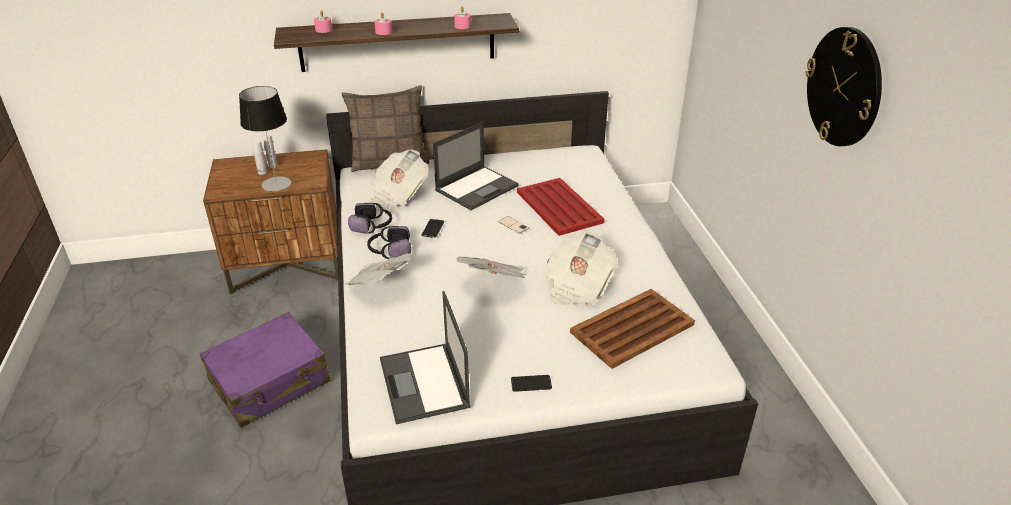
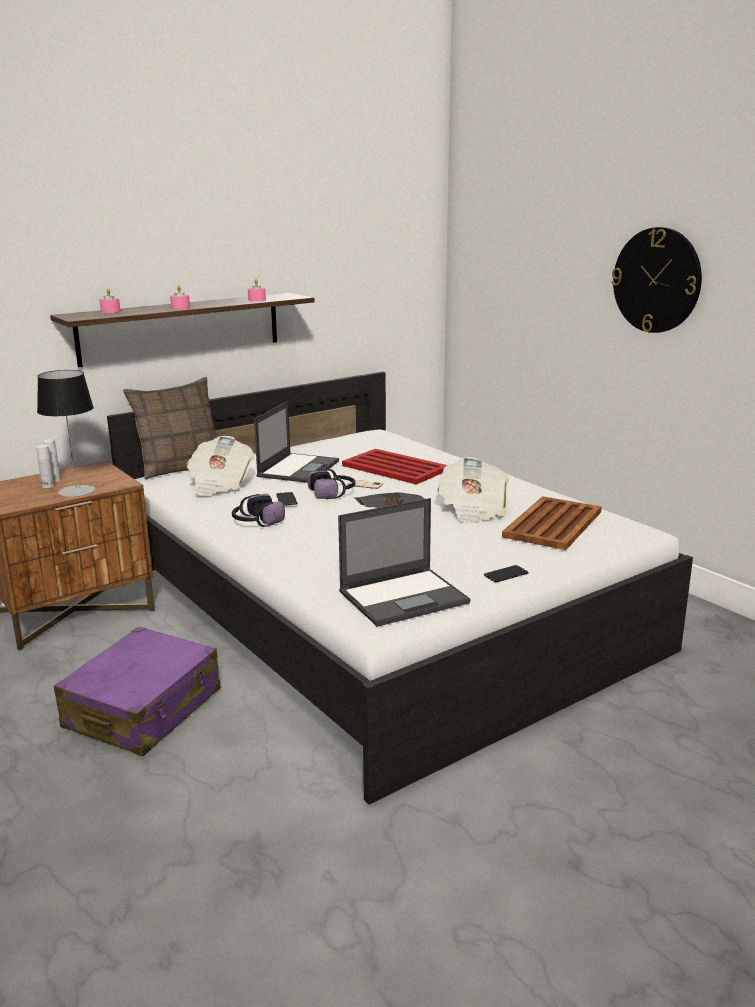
camera: 25 degrees left, 15 degrees down
(372, 226) = (216, 509): headphones -> headphones (333, 493)
(381, 284) = (275, 544): newspaper -> none
(424, 384) = (405, 597): laptop -> laptop turned 75 degrees counterclockwise

